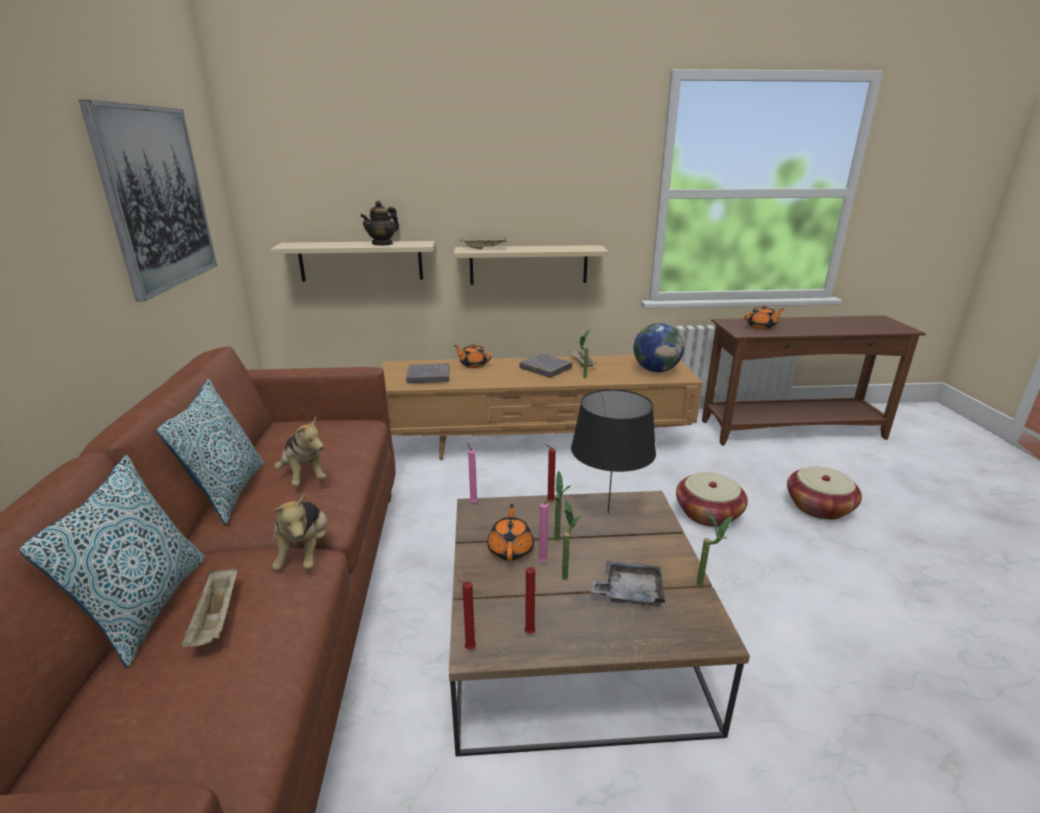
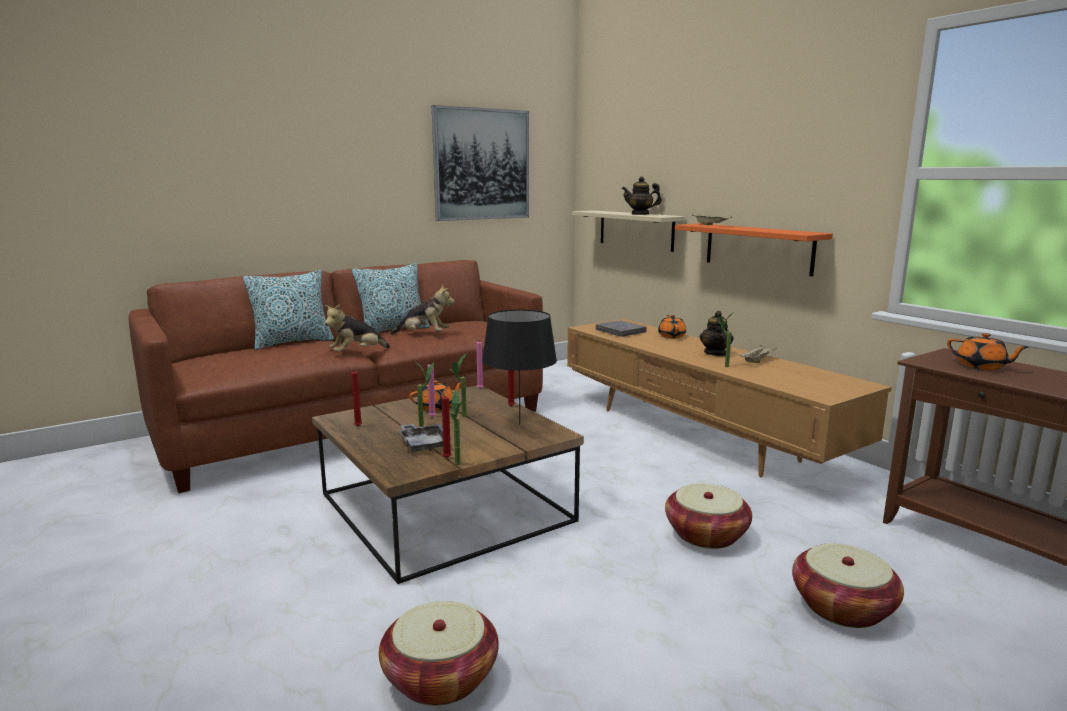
camera: 60 degrees right, 10 degrees down
(217, 619) = (288, 349): beige tray -> none
(304, 476) = (424, 335): plush toy -> plush toy turned 105 degrees counterclockwise
(468, 649) = (333, 416): red candle -> red candle (446, 457)
(528, 265) = (758, 248): beige shelf -> orange shelf
(545, 369) = (715, 353): grey book -> teapot
(656, 370) = (813, 385): globe -> none
(897, 752) = (440, 677): none -> basket

